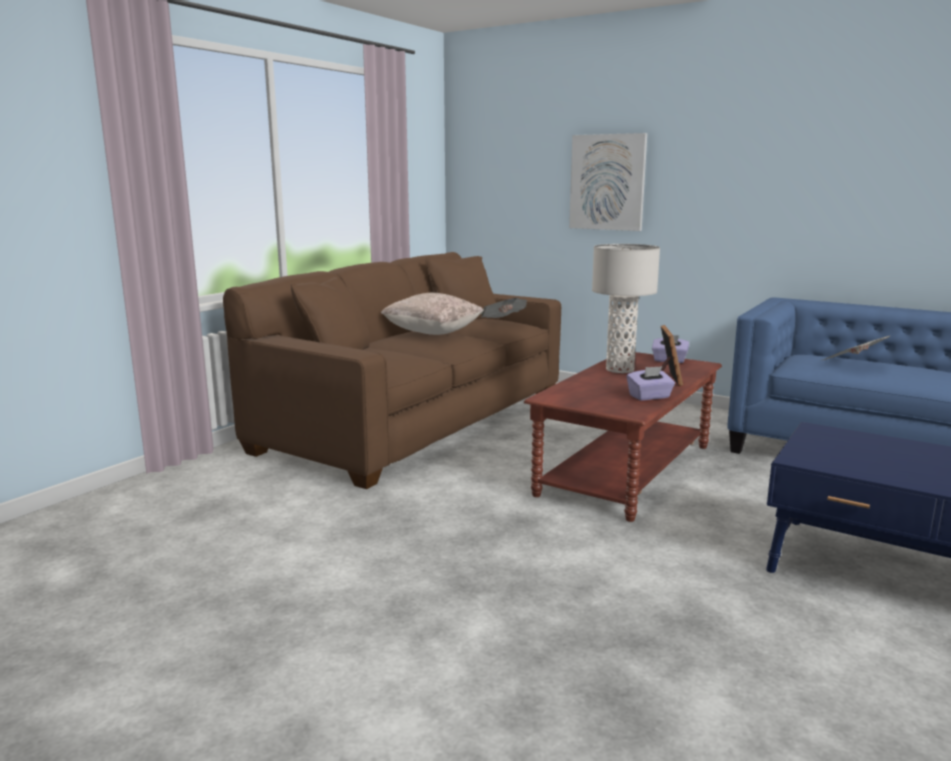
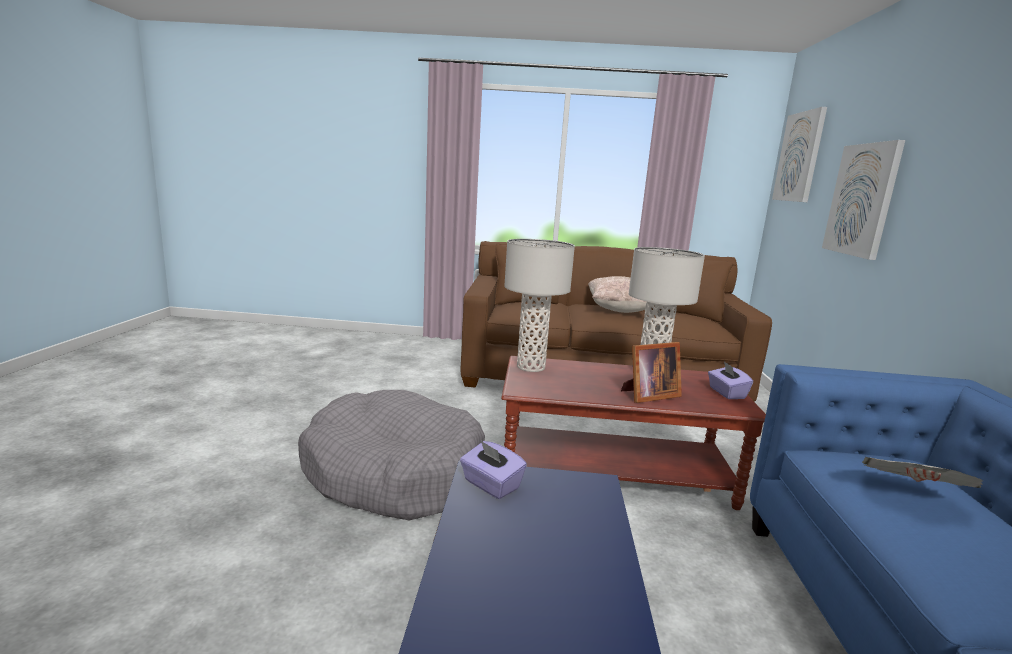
camera: 60 degrees right, 0 degrees up
(493, 143) = (799, 157): none -> picture
(503, 322) = (699, 321): newspaper -> none
(567, 573) = (393, 472): none -> grey dog bed
(569, 398) = (530, 367): none -> white table lamp
(649, 397) = (577, 393): purple tissue box -> purple tissue box (491, 485)

